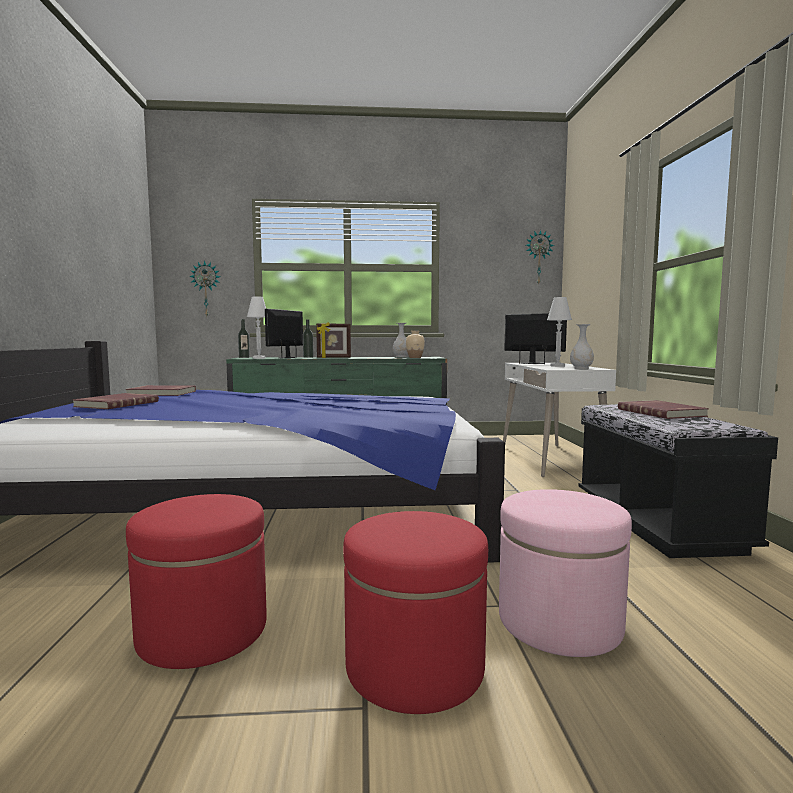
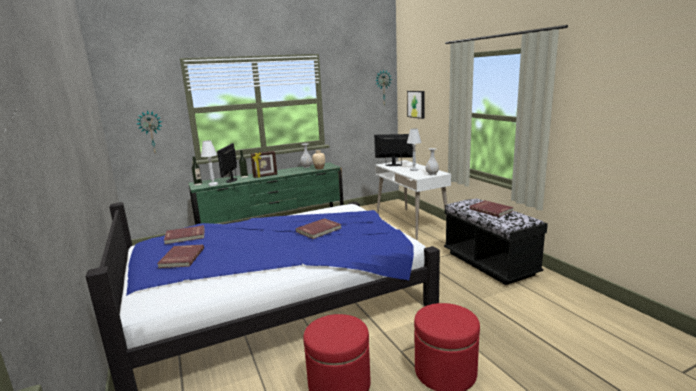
camera: 20 degrees left, 10 degrees up
(330, 401) = (319, 230): none -> red book
(559, 622) = (484, 333): pink ottoman -> none
(584, 275) = (416, 104): none -> picture

